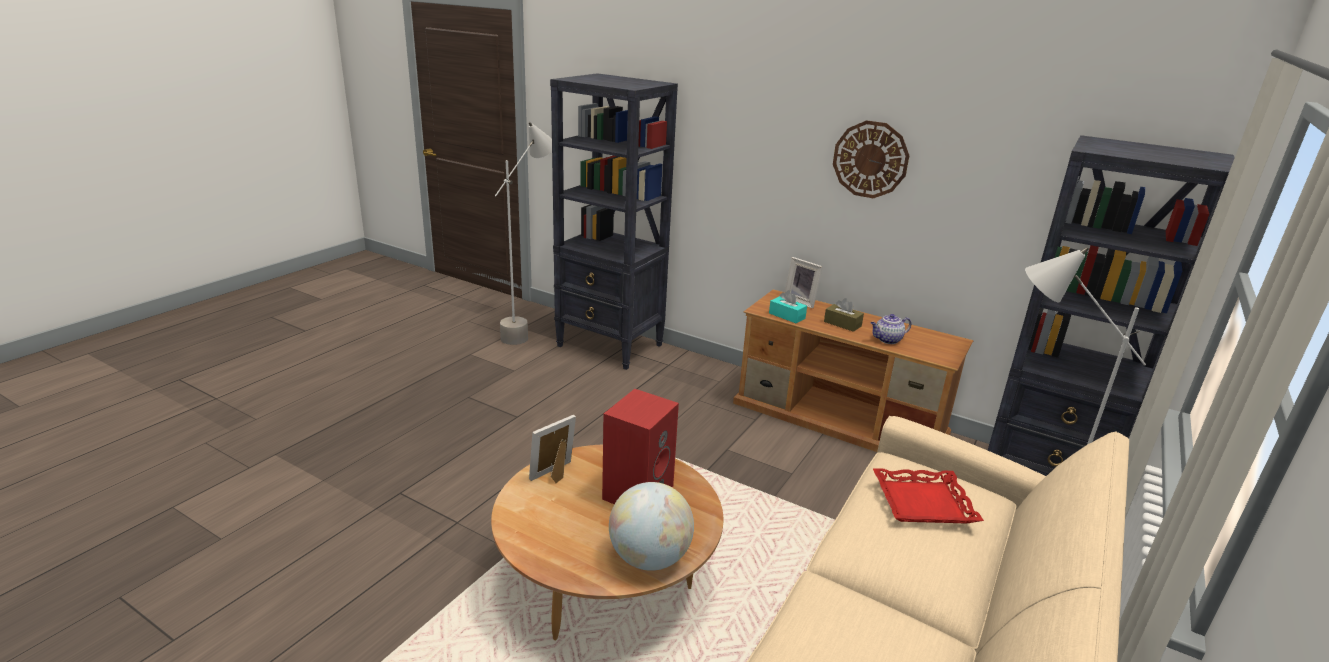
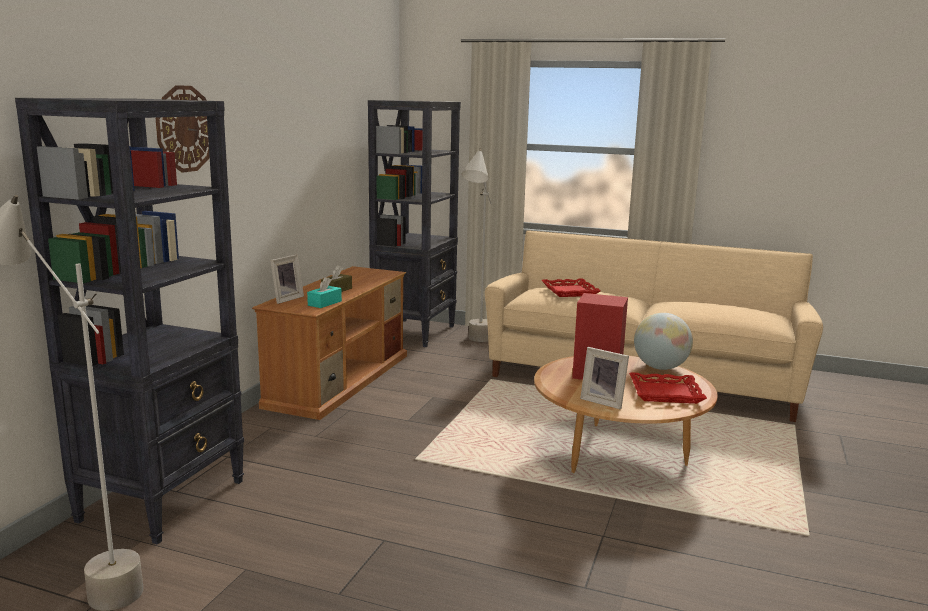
camera: 100 degrees left, 10 degrees down
(559, 530) = (665, 393): none -> red tray
(870, 159) = (285, 147): wall clock -> wall clock (185, 129)
(887, 340) = (364, 281): teapot -> none

